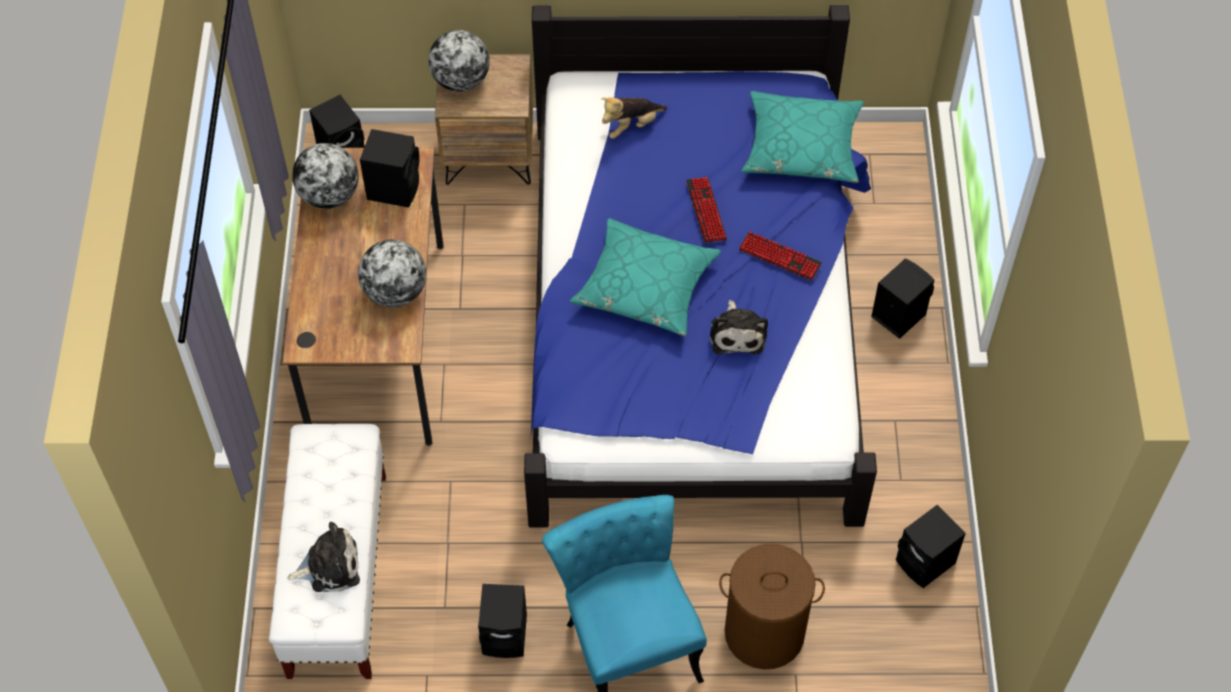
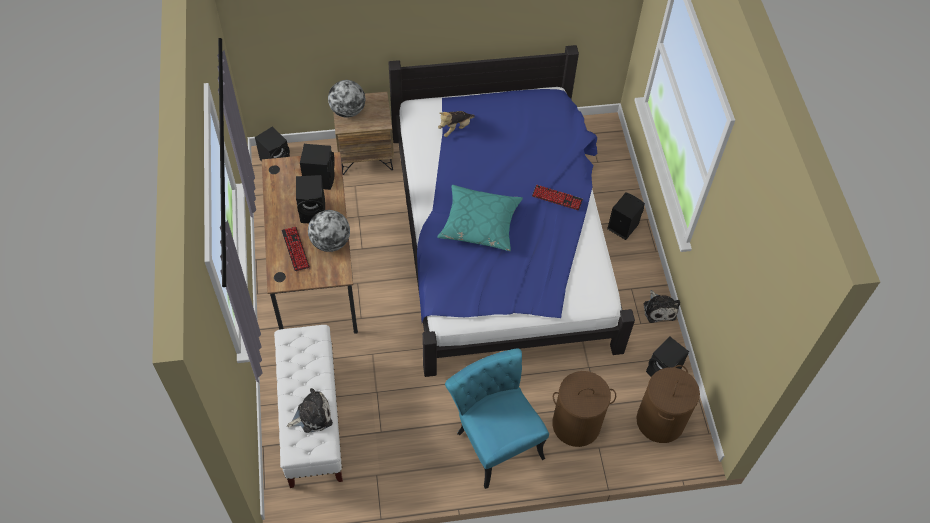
camera: 10 degrees left, 0 degrees up
(329, 196) = (280, 187): globe -> none
(506, 635) = (421, 444): black speaker -> black speaker (314, 211)
(706, 210) = (508, 175): keyboard -> keyboard (295, 249)
(737, 333) = (539, 246): plush toy -> plush toy (659, 309)
(802, 147) = (558, 132): turquoise pillow -> none
(905, 644) = (660, 421): none -> brown laundry basket

